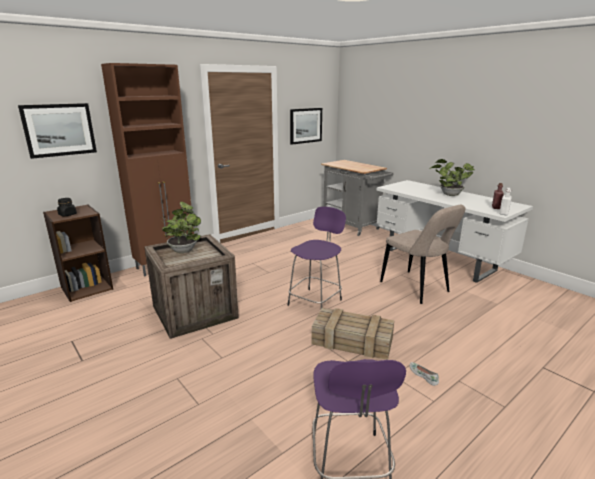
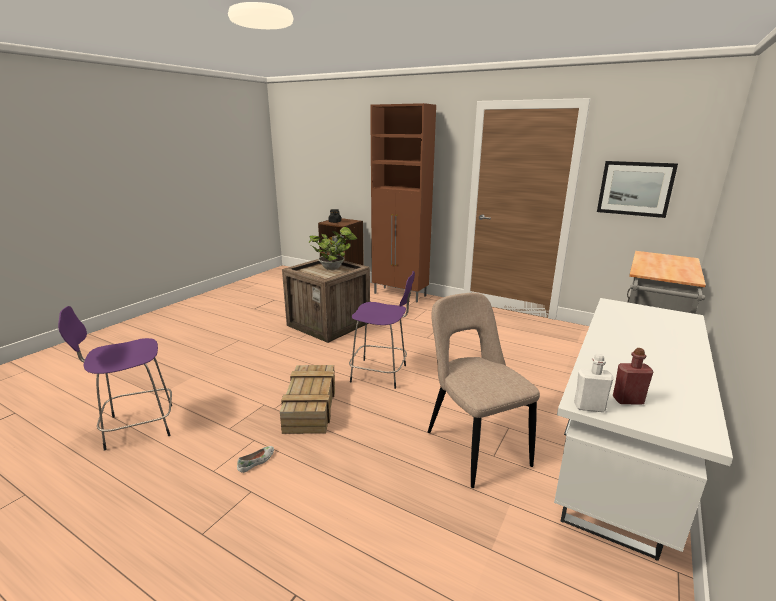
camera: 70 degrees right, 0 degrees up
(59, 130) = (354, 158): picture -> none
(416, 288) = (473, 445): beige chair -> beige chair turned 120 degrees clockwise
(448, 194) = (653, 352): potted plant -> none

